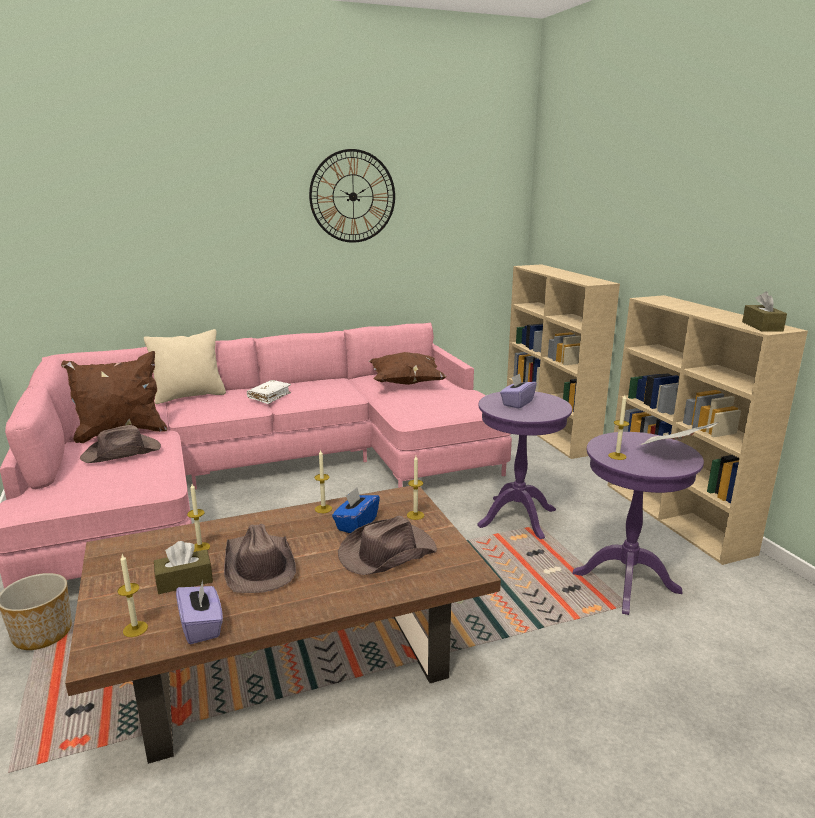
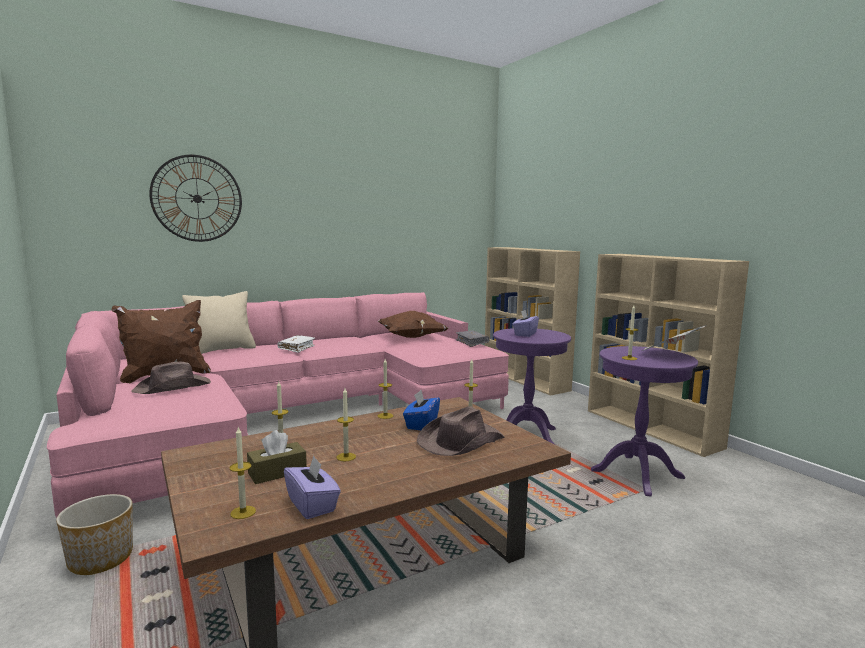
camera: 10 degrees left, 10 degrees down
(259, 565) = (346, 457): brown hat -> candle
(353, 196) = (361, 188): wall clock -> wall clock (197, 198)
(473, 395) = (472, 342): none -> grey book
(762, 326) = (715, 260): brown tissue box -> none

